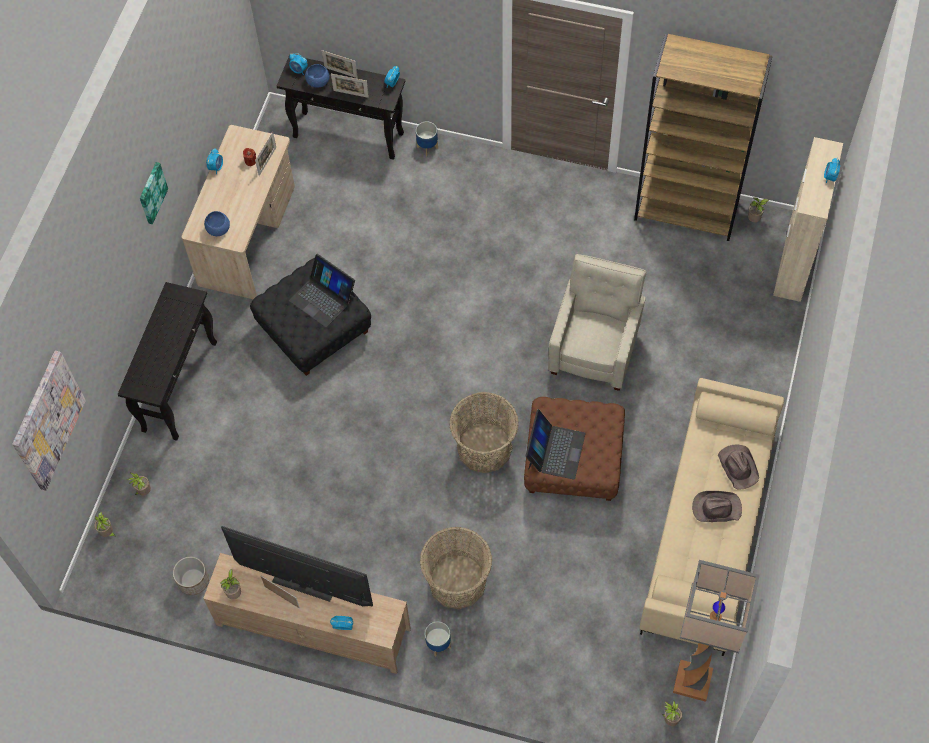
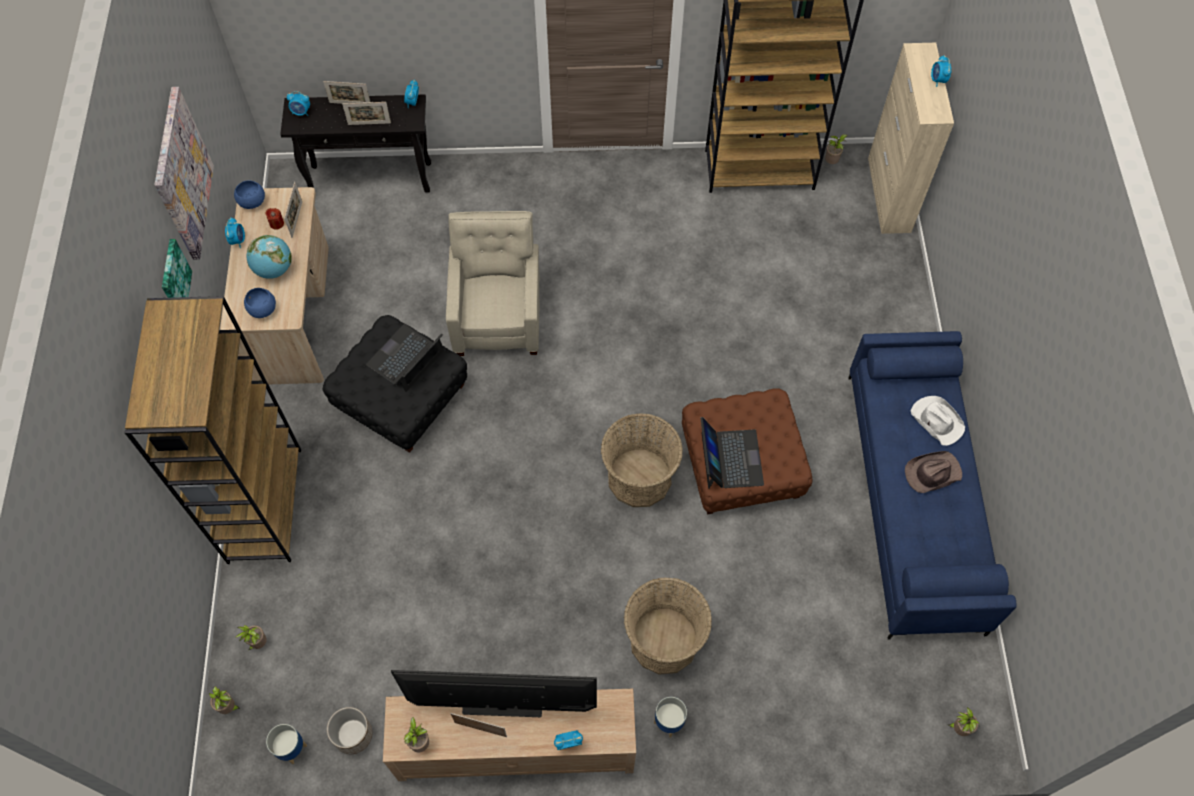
camera: 20 degrees left, 0 degrees up
(47, 420) = (120, 601): picture -> picture (182, 174)
(180, 385) = (264, 504): black console table -> brown bookcase
(237, 198) = (274, 269): none -> globe
(318, 82) = (328, 119): blue bowl -> blue bowl (253, 202)
(323, 298) = (406, 358): laptop -> laptop turned 105 degrees clockwise
(427, 147) = (462, 171): planter -> planter (291, 749)
(595, 348) = (720, 336): beige armchair -> beige armchair (498, 317)
(693, 682) = (967, 677): floor lamp -> none
(708, 530) = (914, 500): beige sofa -> blue sofa
(738, 466) = (936, 420): brown hat -> white hat

